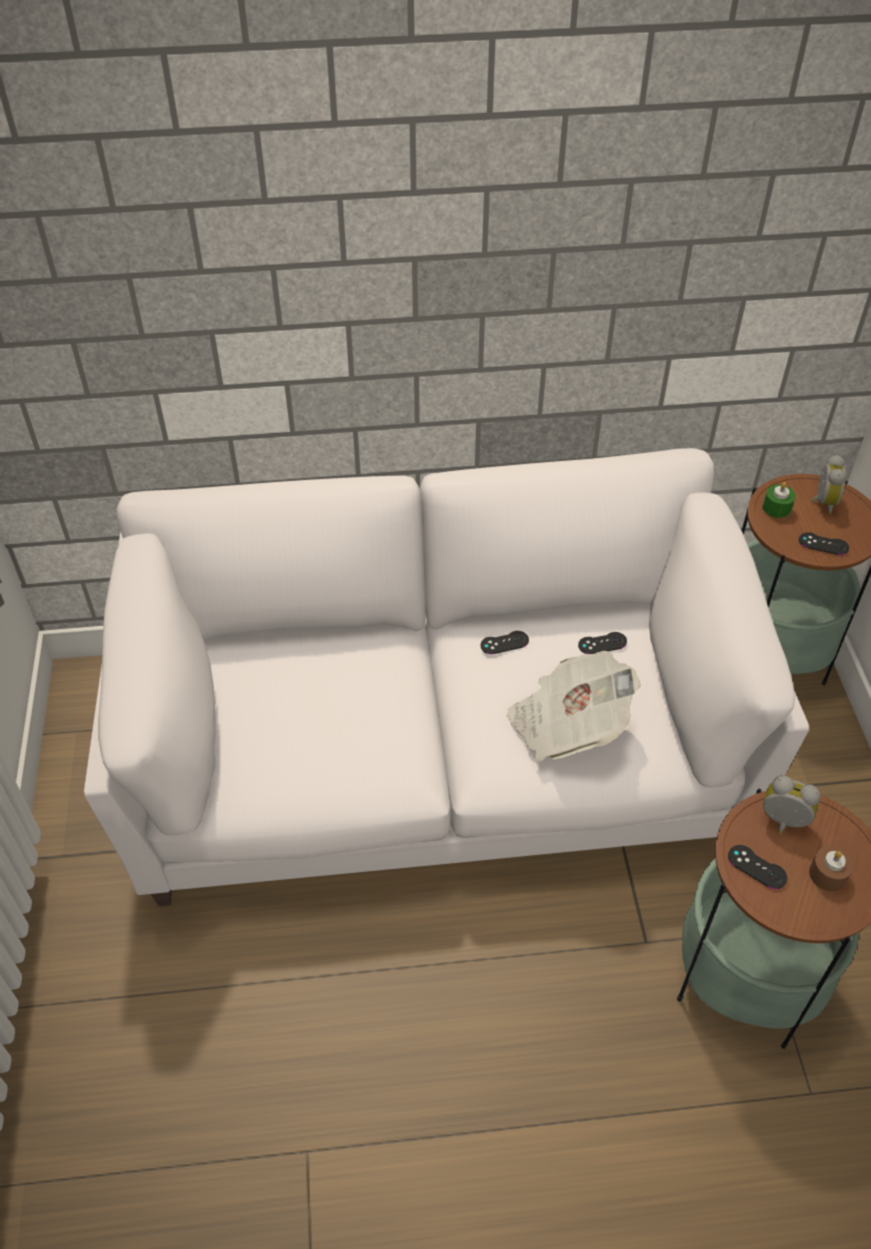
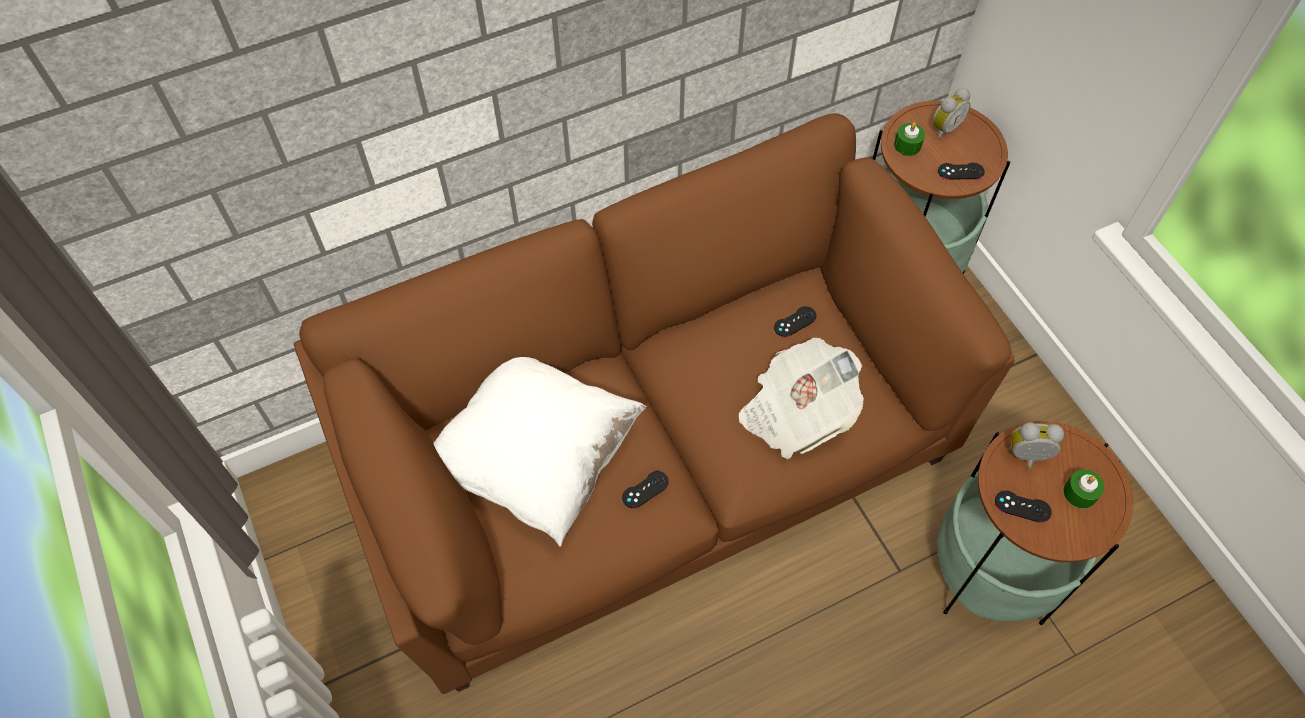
camera: 20 degrees left, 10 degrees up
(297, 690) = (536, 458): none -> white pillow
(435, 754) = (651, 456): white sofa -> brown sofa
(504, 643) = (707, 348): black game controller -> black game controller (645, 489)
(822, 502) = (944, 128): alarm clock -> alarm clock turned 60 degrees clockwise
(827, 874) = (1080, 493): brown candle -> green candle

